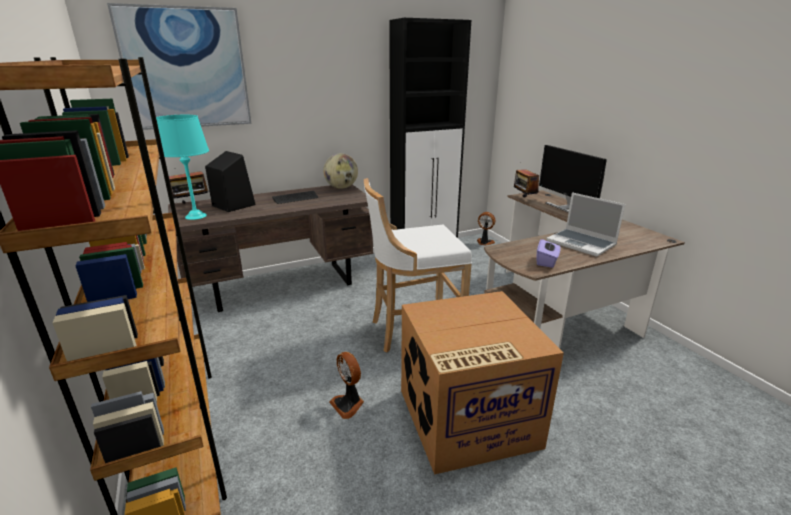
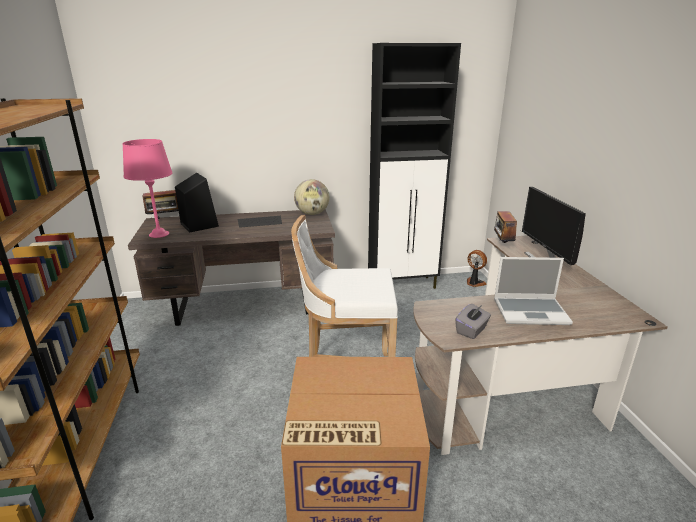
camera: 15 degrees right, 0 degrees up
(186, 69) = (165, 94): picture -> none
(195, 216) = (159, 234): turquoise table lamp -> pink table lamp
(348, 404) = (244, 446): fan -> none
(546, 262) = (471, 330): purple tissue box -> grey tissue box
(582, 243) = (531, 312): laptop -> laptop turned 60 degrees counterclockwise

